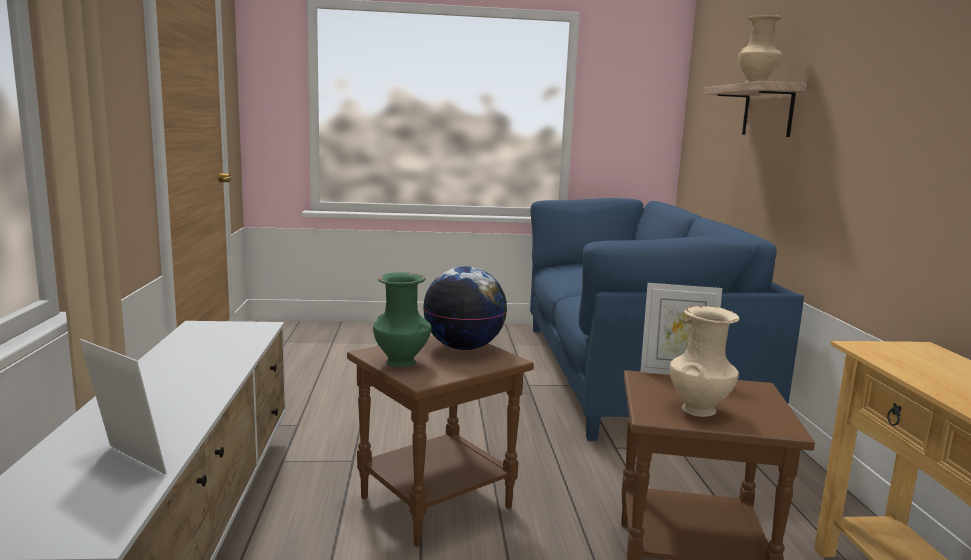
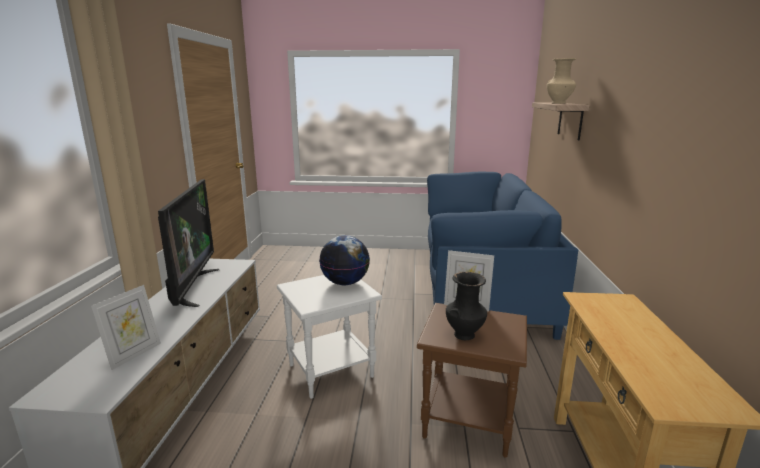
camera: 10 degrees right, 5 degrees up
(127, 463) = (133, 354): picture frame -> picture frame turned 75 degrees clockwise
(189, 361) = (192, 287): none -> television
(402, 363) = (303, 294): green vase -> none
(436, 501) = (331, 370): brown side table -> white side table
(698, 409) = (464, 334): beige vase -> black vase

